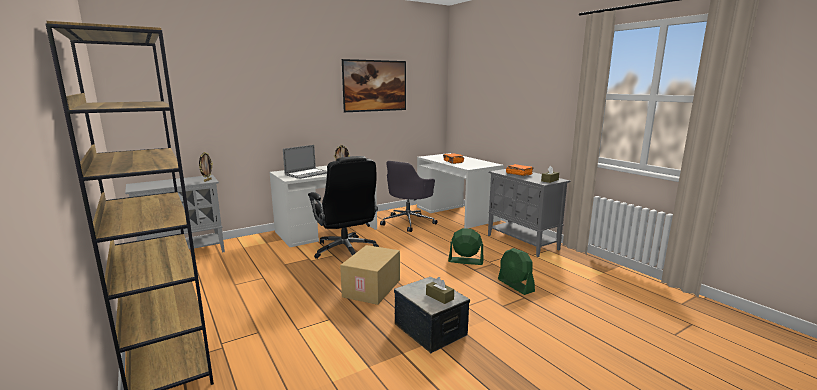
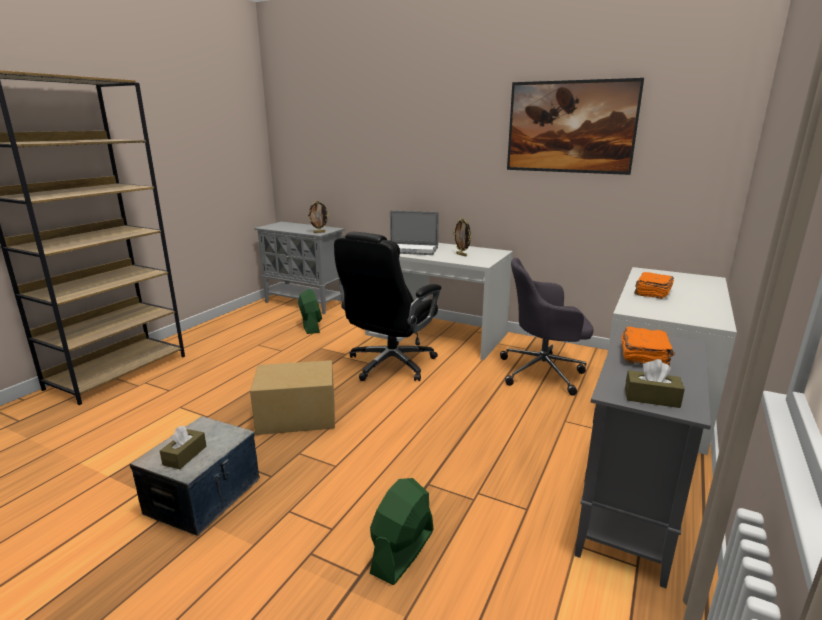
camera: 60 degrees right, 5 degrees up
(465, 261) = (453, 465): green fan -> green fan (311, 326)

